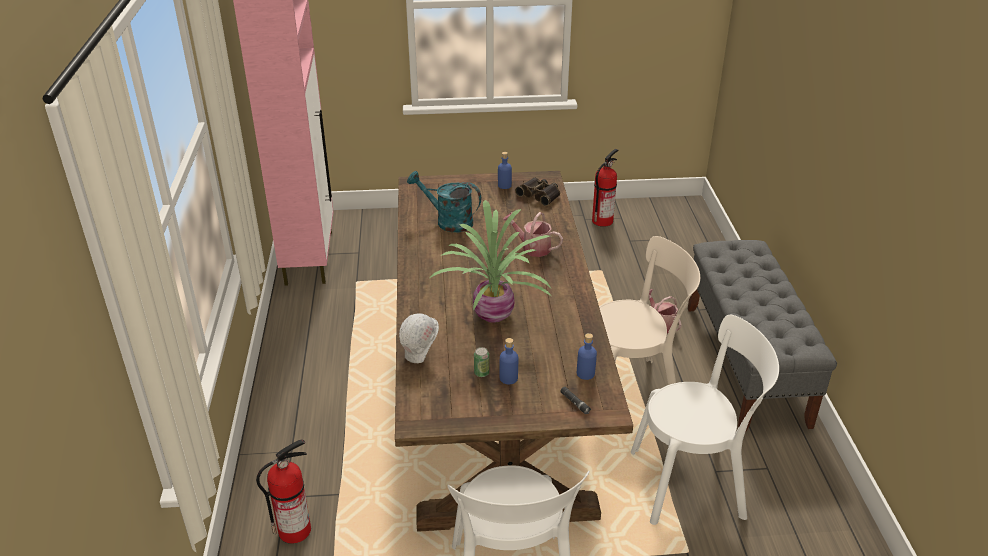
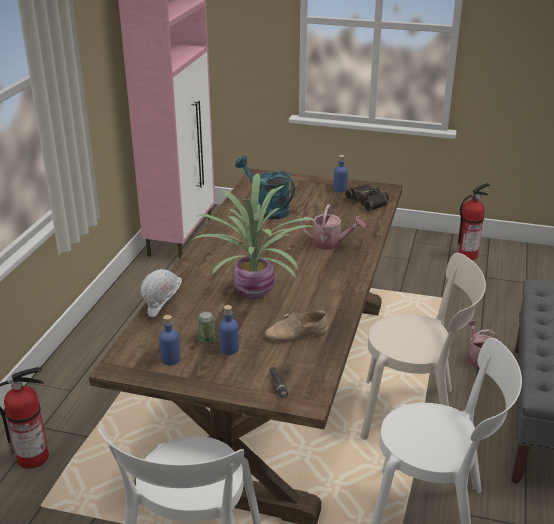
camera: 20 degrees right, 5 degrees down
(532, 248) = (331, 243): watering can -> watering can turned 150 degrees clockwise
(560, 349) = (297, 334): none -> beige shoe
(585, 373) = (307, 361): blue bottle -> blue bottle (170, 359)

